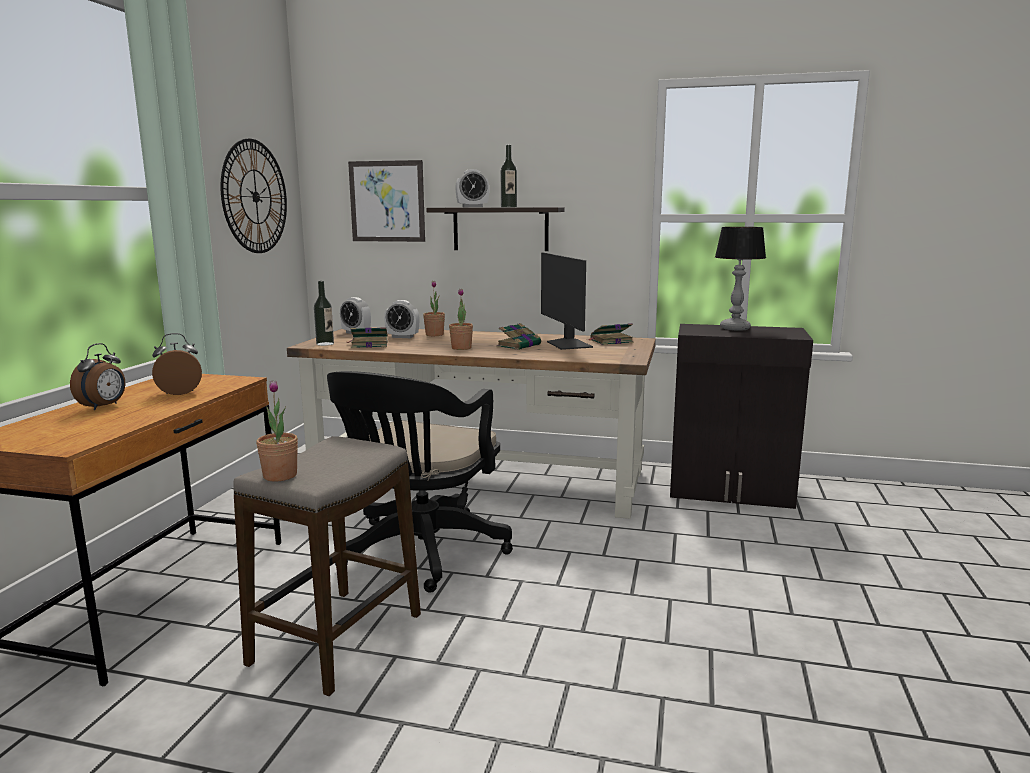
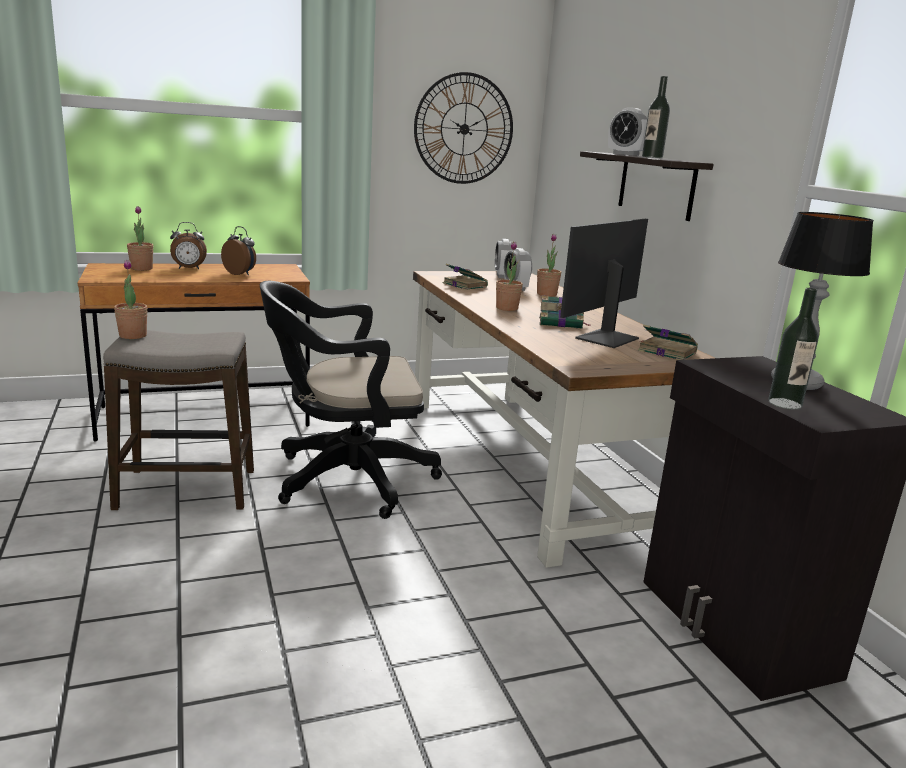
camera: 55 degrees right, 5 degrees up
(53, 424) = (141, 268): none -> potted plant
(325, 344) = (444, 276): bottle -> bottle (785, 403)
(387, 201) = (585, 143): picture -> none

